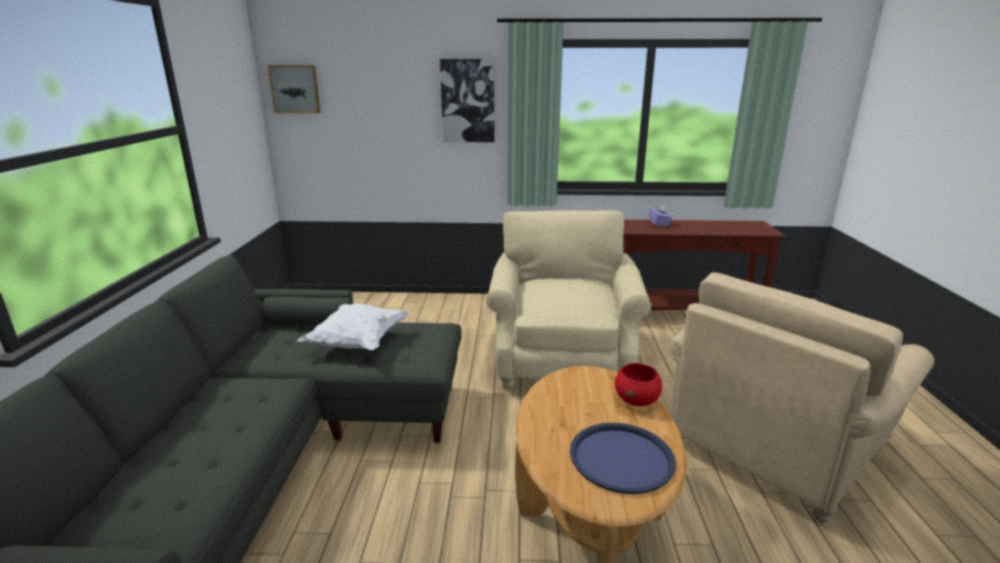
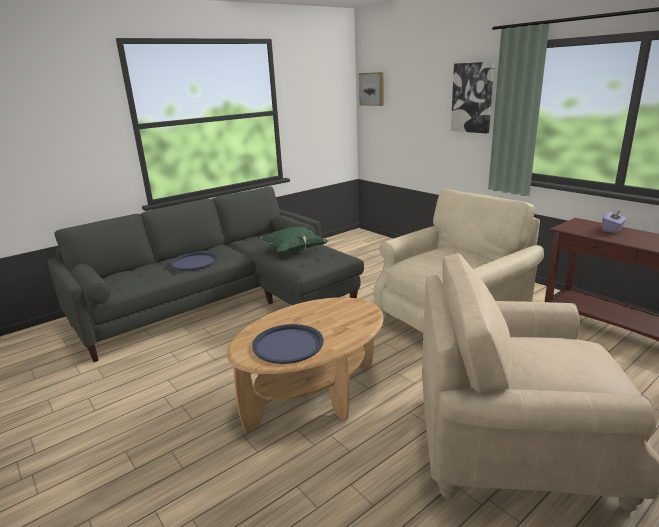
camera: 50 degrees right, 0 degrees up
(220, 426) = (194, 262): none -> blue tray
(358, 343) = (294, 250): white pillow -> green pillow
(637, 400) = (356, 329): red bowl -> none

